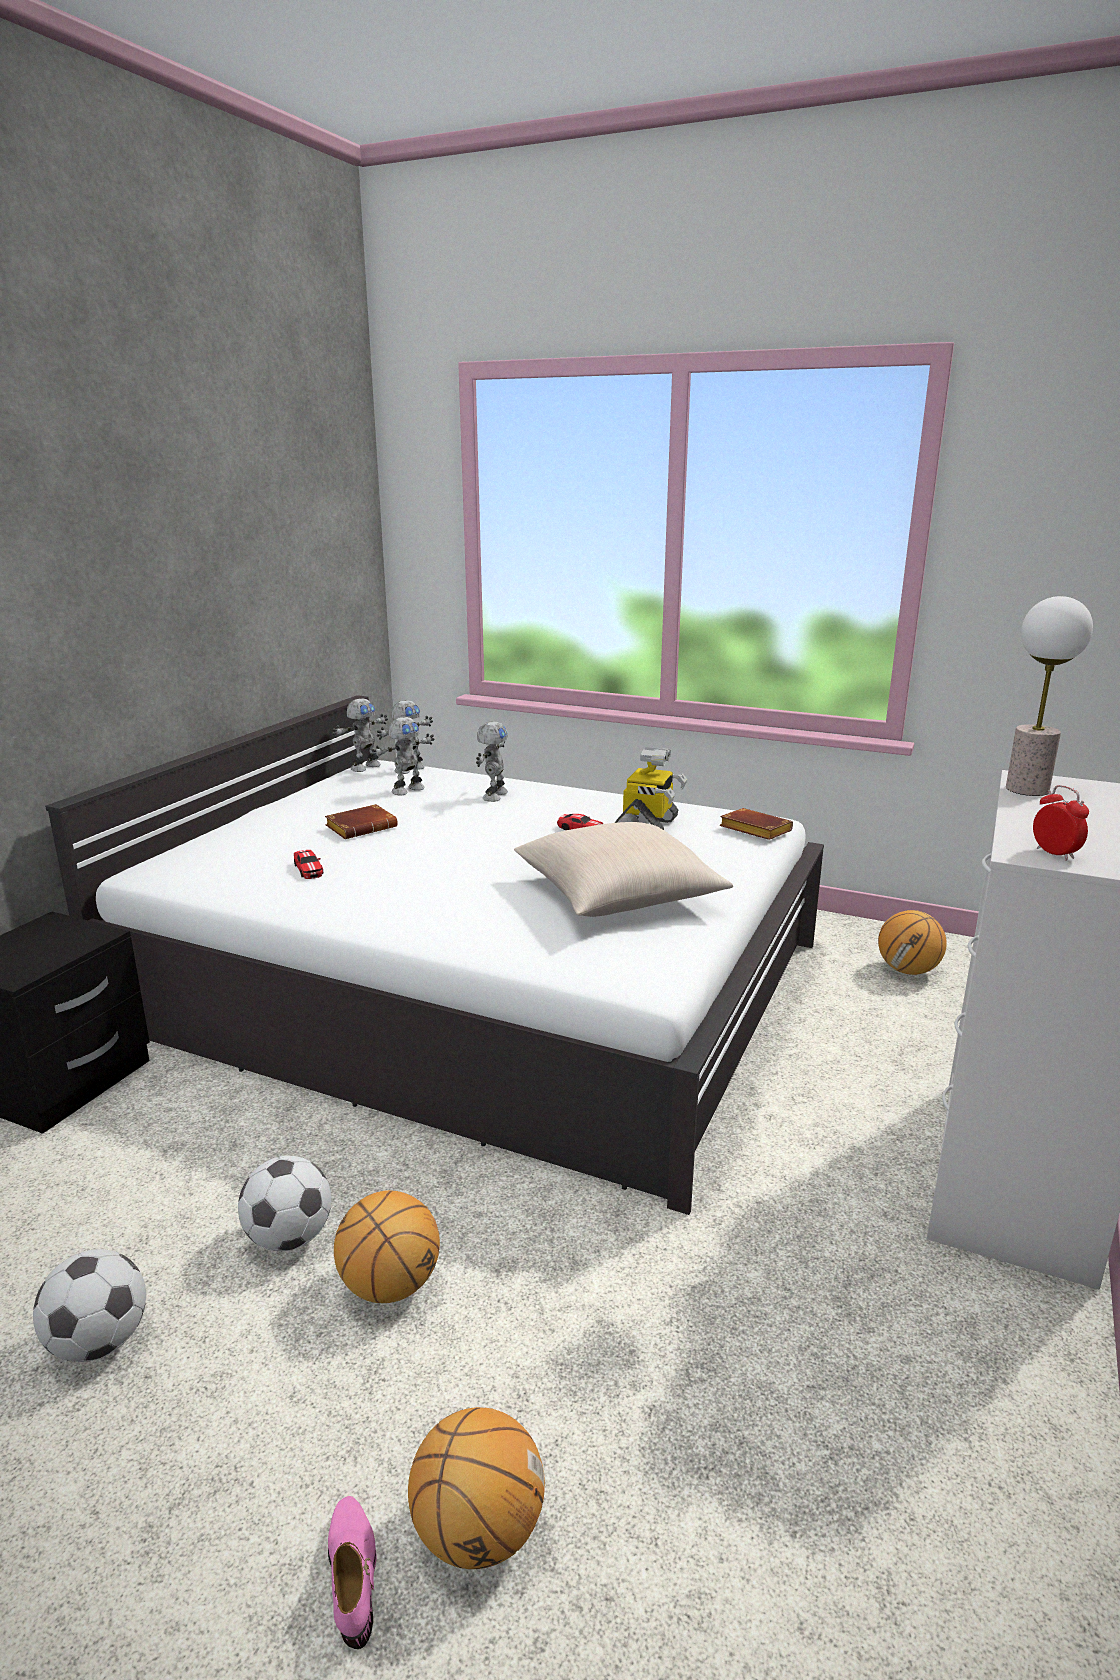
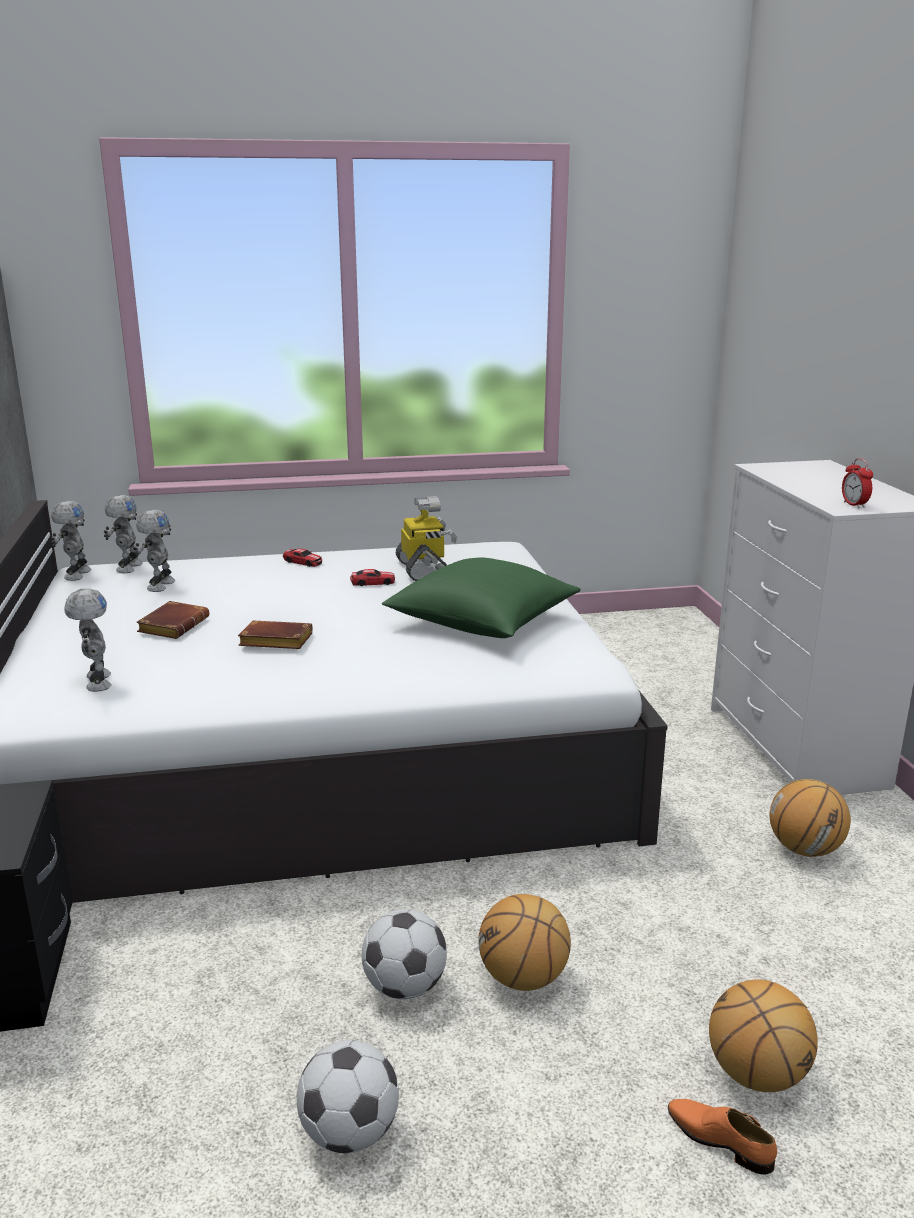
camera: 35 degrees left, 0 degrees up
(308, 869) = (186, 671): toy car -> toy car (303, 562)
(353, 1573) = (719, 1140): pink shoe -> orange shoe
(493, 796) = (252, 573): toy robot -> toy robot (96, 682)
(618, 895) = (482, 622): beige pillow -> green pillow
(753, 830) = (501, 554): brown book -> brown book (274, 642)
(908, 970) = (608, 644): basketball -> basketball (805, 849)
(1028, 789) = (772, 473): table lamp -> none
(1054, 853) = (854, 505): alarm clock -> alarm clock turned 135 degrees counterclockwise

